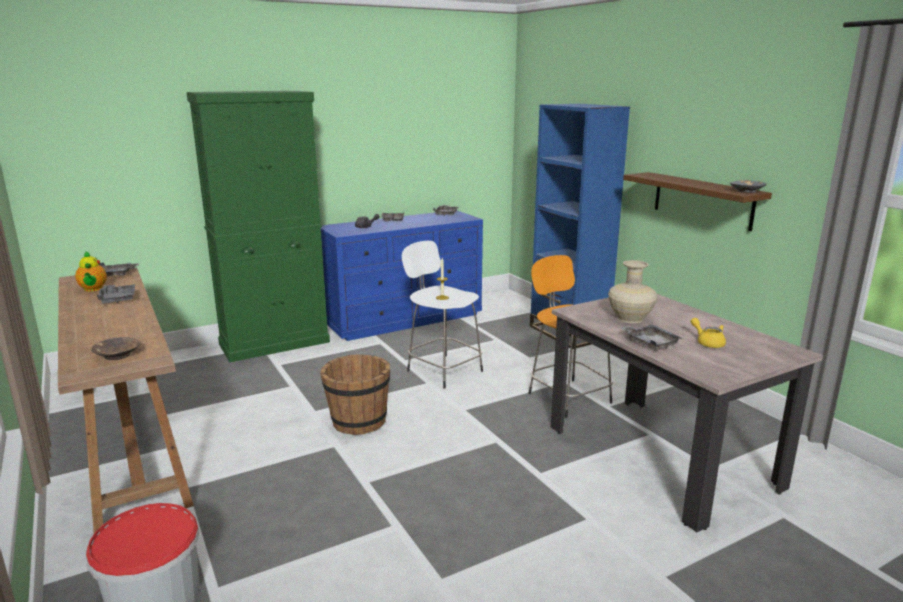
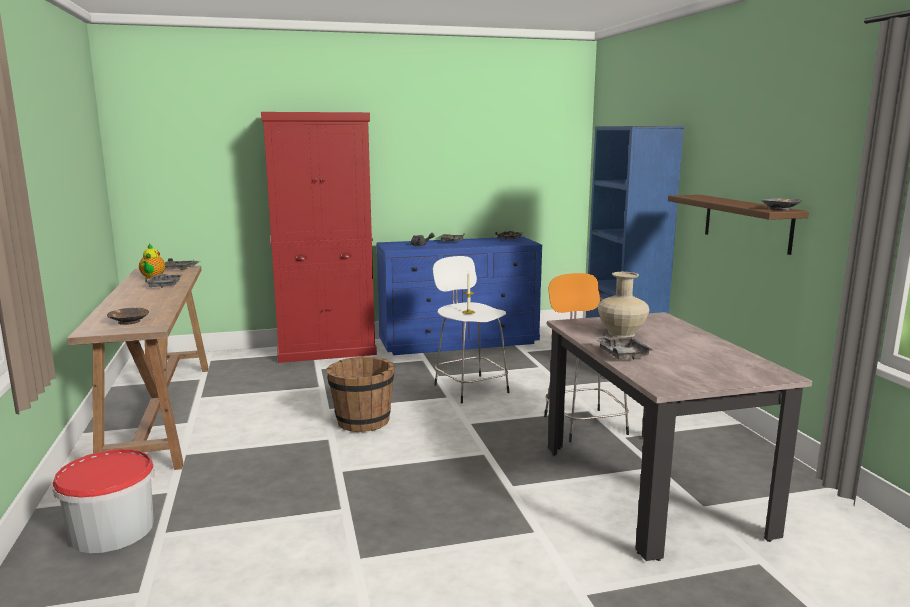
camera: 15 degrees right, 5 degrees down
(275, 343) = (326, 351): green cabinet -> red cabinet
(708, 342) = (686, 359): yellow teapot -> none

